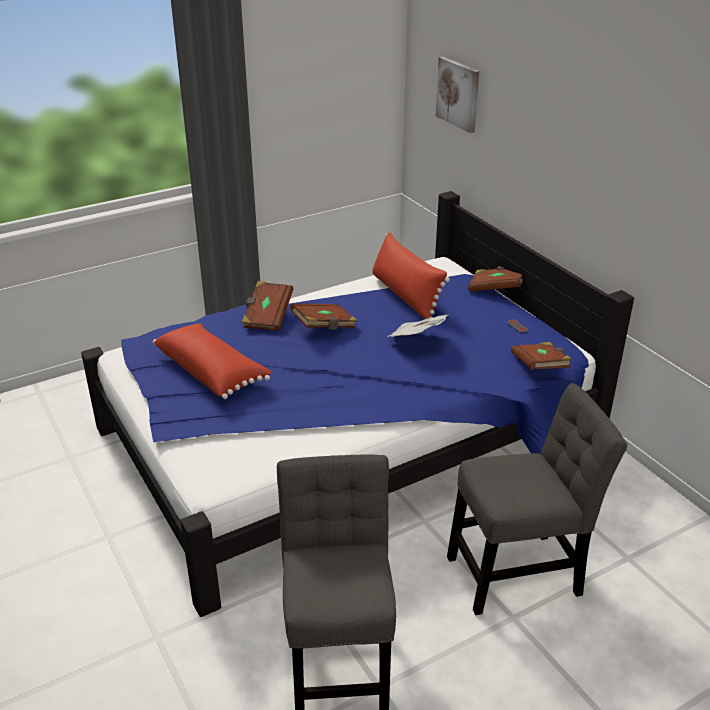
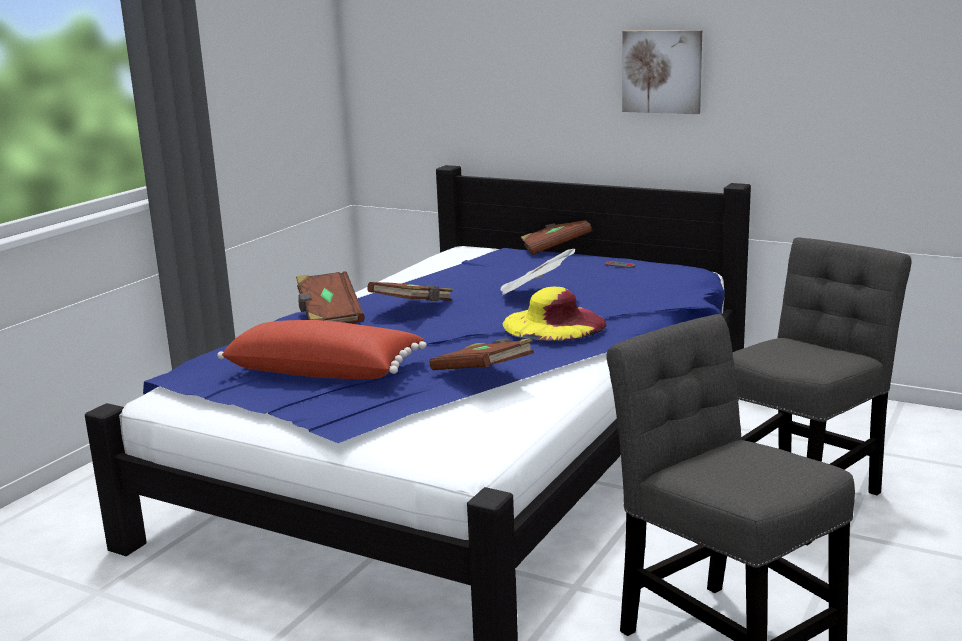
camera: 30 degrees left, 15 degrees down
(387, 380) = (554, 324): none -> yellow hat
(405, 295) = (467, 271): red pillow -> none
(458, 94) = (437, 44): picture -> picture (662, 71)
(540, 367) = (688, 283): brown book -> brown book (483, 374)

